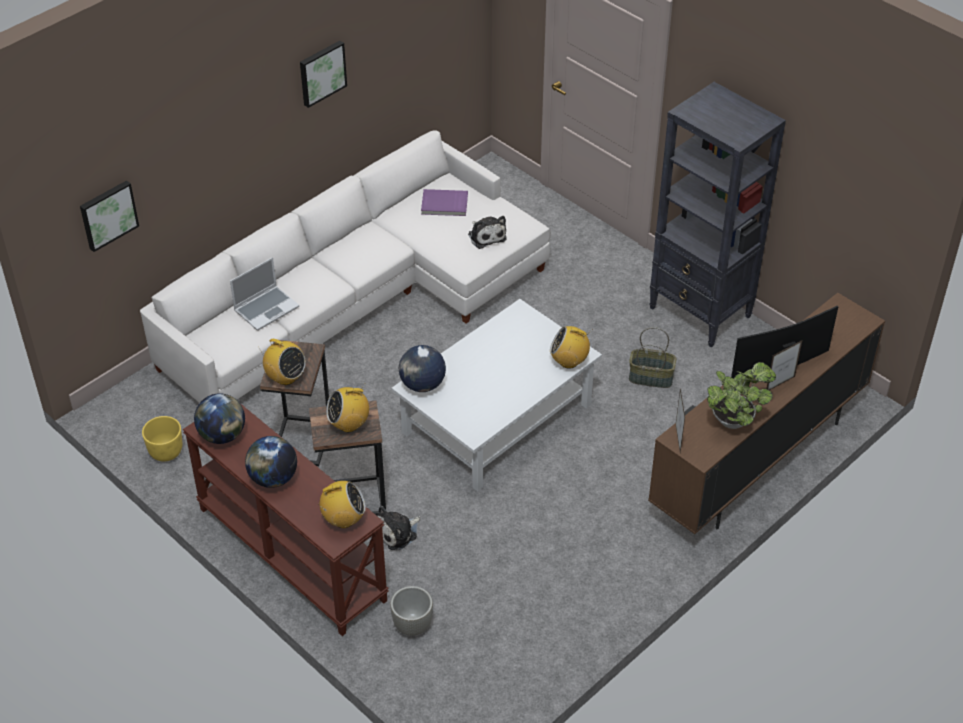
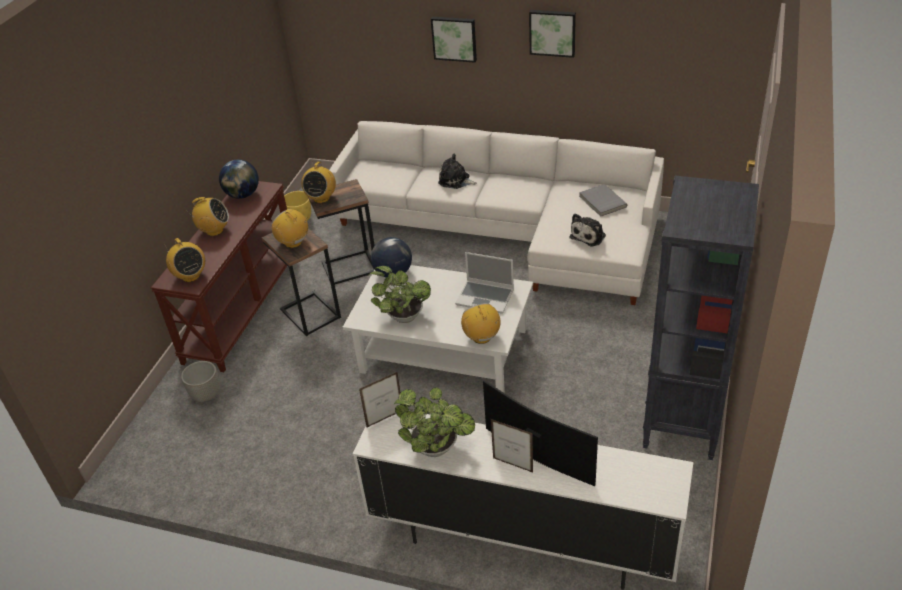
camera: 65 degrees right, 5 degrees down
(108, 214) = (343, 39): picture -> picture (454, 38)
(266, 308) = (414, 176): laptop -> laptop (486, 297)
(273, 478) = (214, 231): globe -> radio
(398, 532) = (292, 349): plush toy -> plush toy (456, 181)
(444, 205) = (601, 202): purple book -> grey book
(494, 402) = (402, 316): none -> potted plant
(651, 377) = (567, 422): basket -> none
(757, 462) = (520, 541): brown tv stand -> white tv stand

